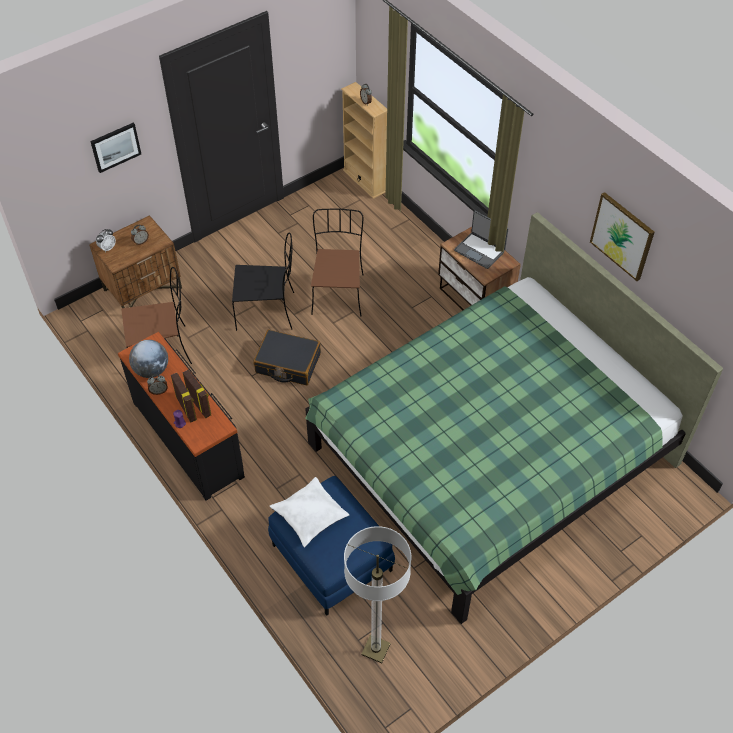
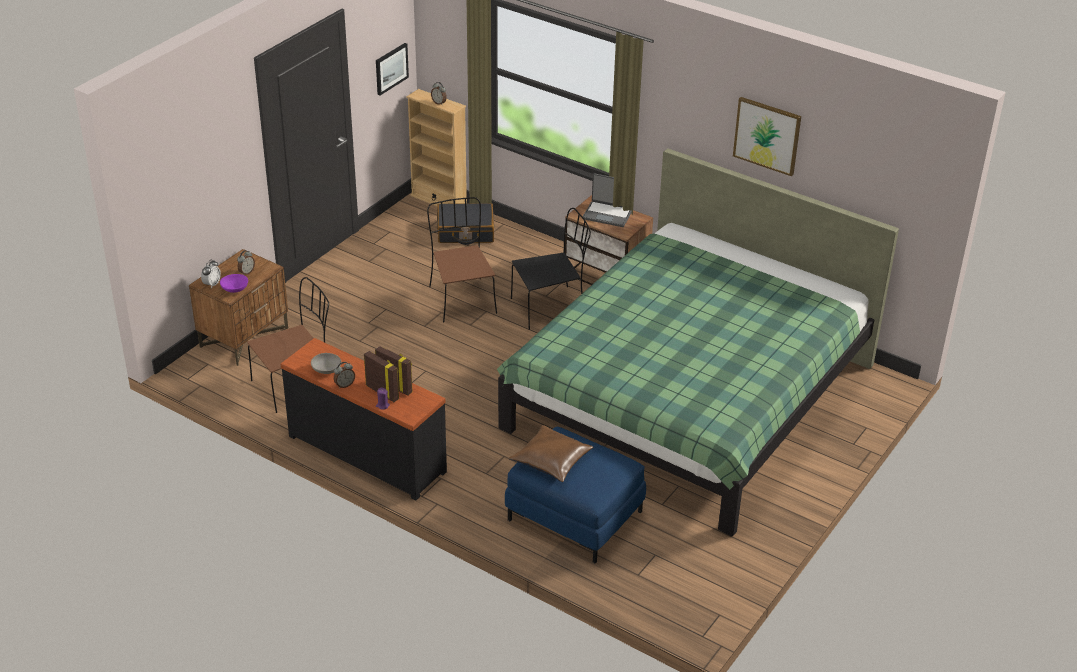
camera: 20 degrees left, 15 degrees down
(115, 147) = (215, 163): picture -> picture (391, 68)
(123, 258) = (235, 289): none -> purple bowl
(151, 370) = (326, 369): globe -> grey bowl
(267, 311) = (394, 329): black chair -> black chair (550, 307)
(288, 363) = (440, 368): black suitcase -> black suitcase (465, 231)
(310, 515) = (552, 460): white pillow -> brown pillow
(375, 649) = (659, 577): floor lamp -> none

